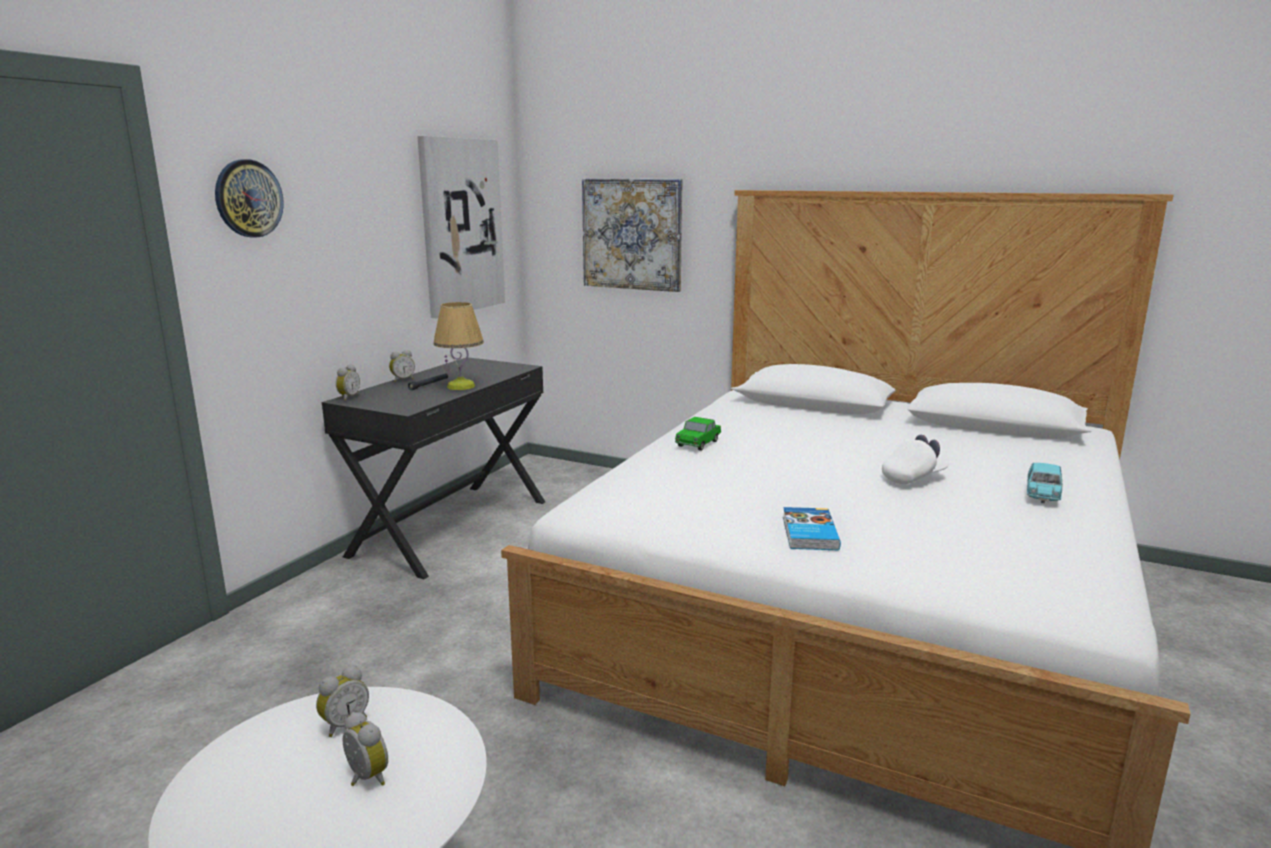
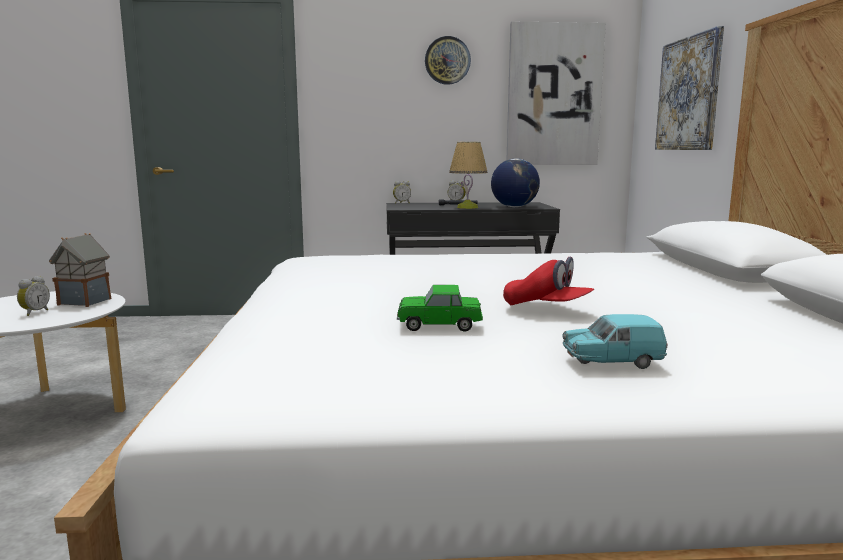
camera: 60 degrees right, 5 degrees down
(248, 198) = (352, 65): wall clock -> wall clock (447, 60)
(344, 724) = (85, 301): alarm clock -> toy house
(495, 373) = (514, 207): none -> globe
(698, 444) = (499, 257): toy car -> toy car (439, 325)
(808, 533) = (326, 295): book -> none
(914, 477) = (546, 308): white cap -> red cap

